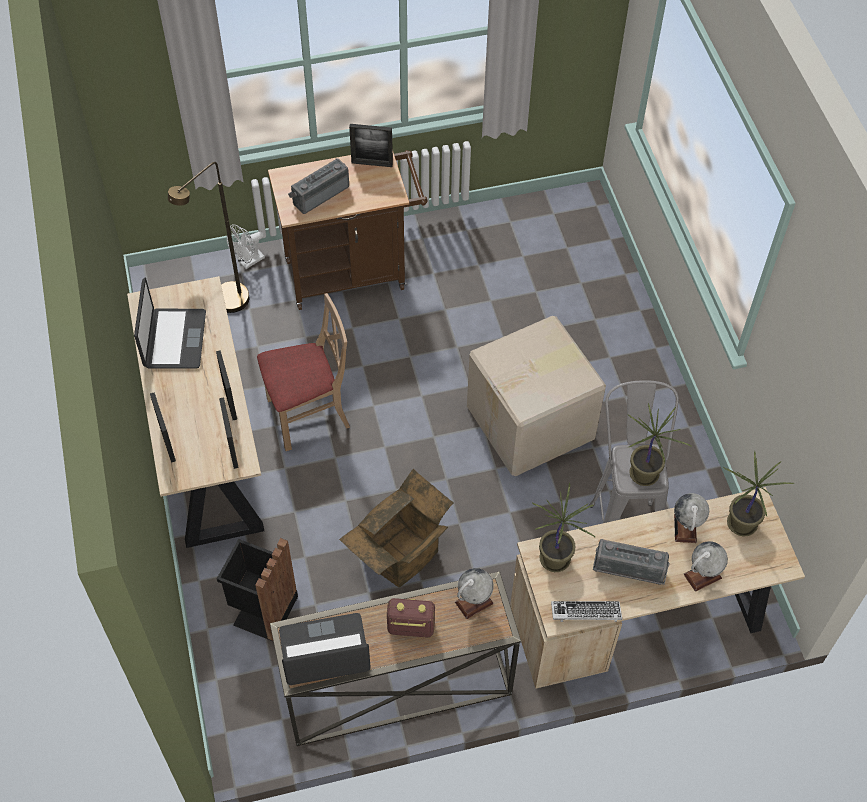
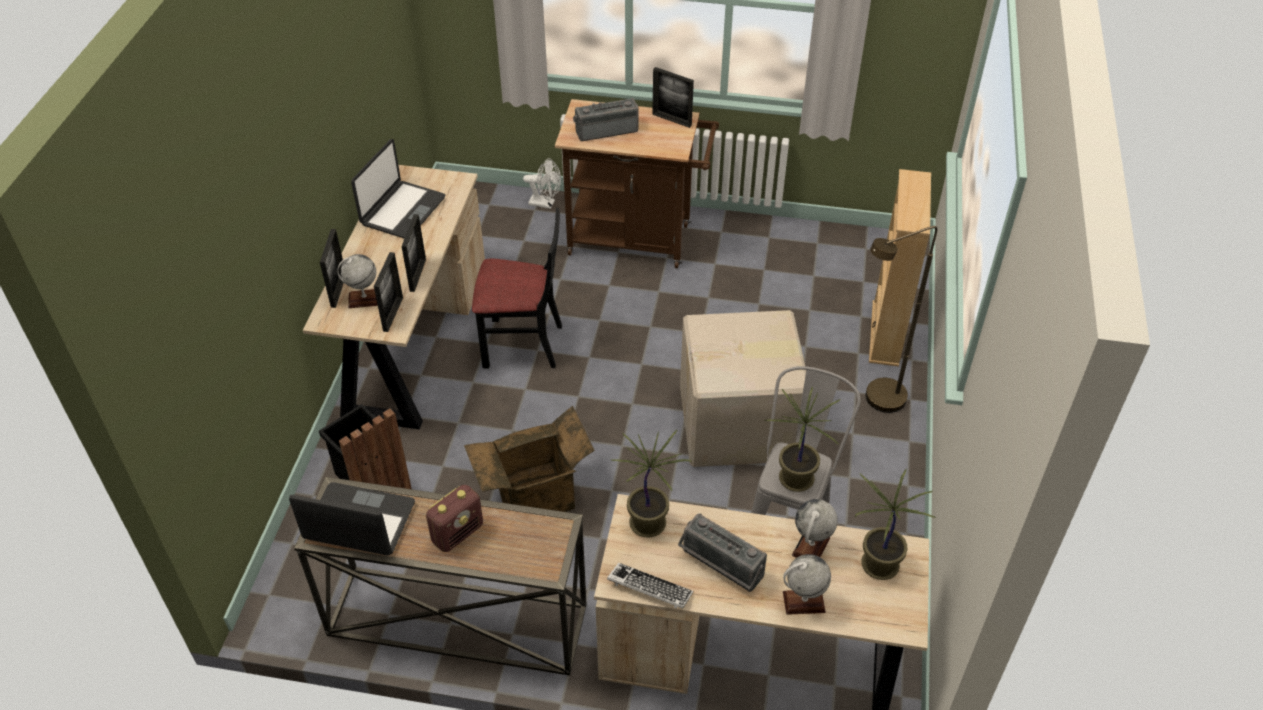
camera: 25 degrees right, 10 degrees down
(225, 306) = (503, 232): brown floor lamp -> brown floor lamp (876, 402)
(248, 262) = (546, 203): white fan -> white fan turned 150 degrees counterclockwise
(308, 415) = (522, 344): beige chair -> black chair
(410, 627) = (458, 533): radio -> radio turned 105 degrees clockwise
(474, 603) = (537, 534): globe -> globe (364, 299)
(608, 292) = (885, 333): none -> beige bookcase

